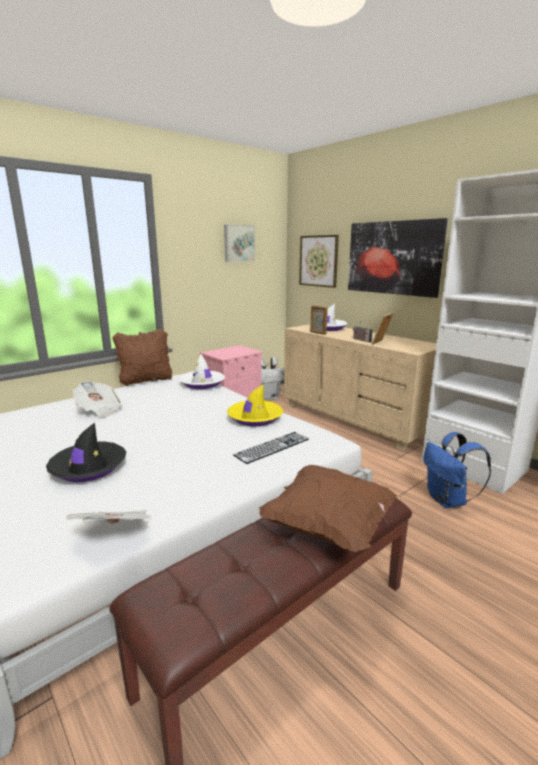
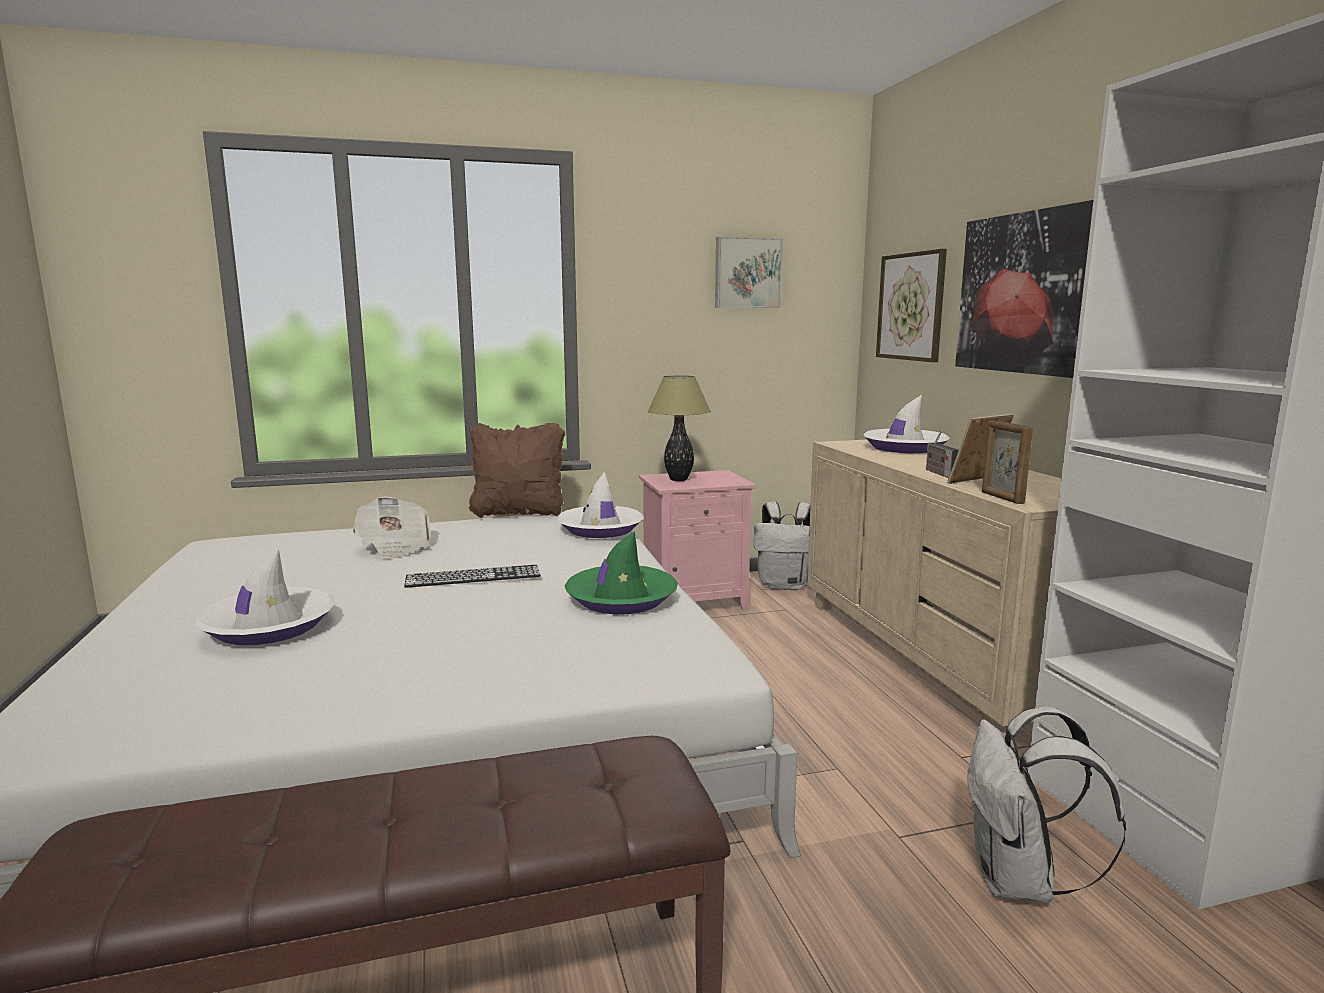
camera: 25 degrees right, 5 degrees down
(88, 468) = (268, 627): black hat -> white hat
(117, 533) = (180, 729): newspaper -> none
(223, 353) = (678, 479): none -> table lamp
(255, 418) = (621, 599): yellow hat -> green hat
(272, 447) = (585, 654): keyboard -> keyboard (473, 576)
(318, 333) = (865, 454): picture frame -> picture frame (1001, 498)
(328, 526) = (496, 816): brown pillow -> none
(448, 500) = (1018, 882): blue backpack -> white backpack

